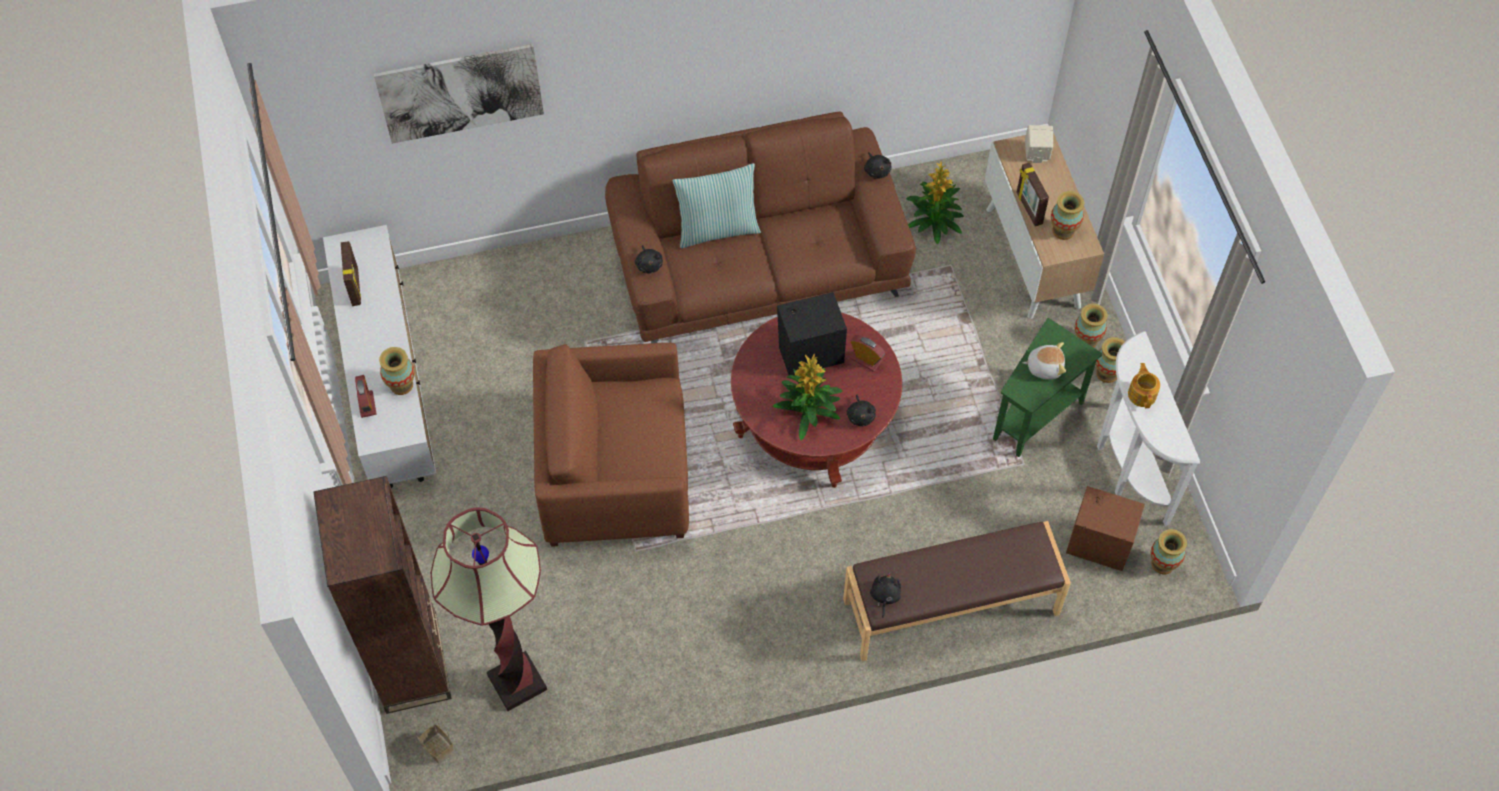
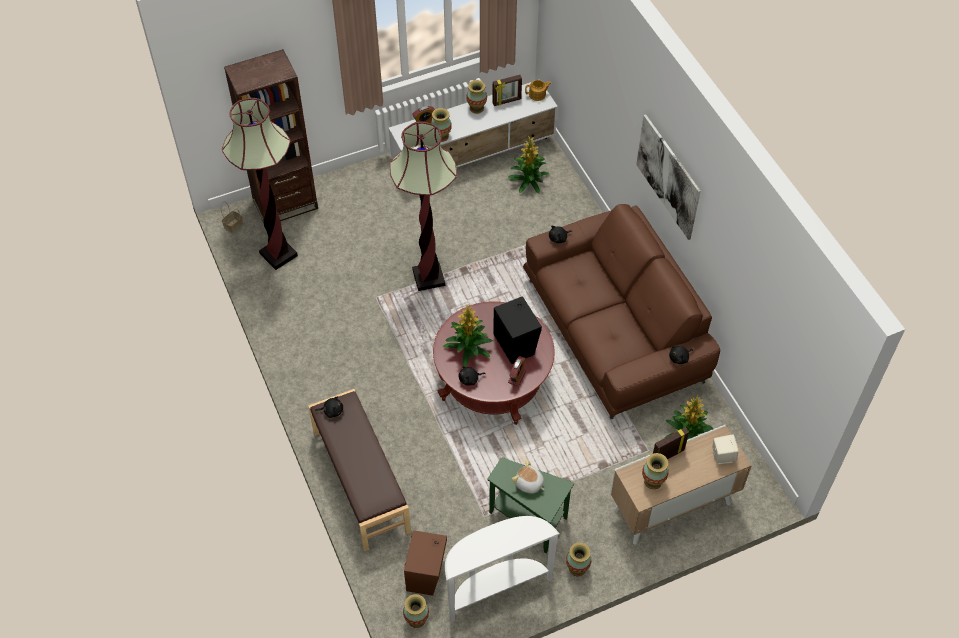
camera: 80 degrees right, 5 degrees down
(460, 93) = (596, 64): picture -> picture (668, 176)
(462, 318) = (528, 180): none -> potted plant
(615, 475) = (429, 278): brown armchair -> floor lamp
(717, 229) = (607, 278): pillow -> none
(1044, 366) = (529, 484): plush toy -> plush toy turned 135 degrees clockwise
(1086, 339) = (605, 551): vase -> vase (476, 108)
(1142, 394) = (499, 534): teapot -> teapot (537, 95)

